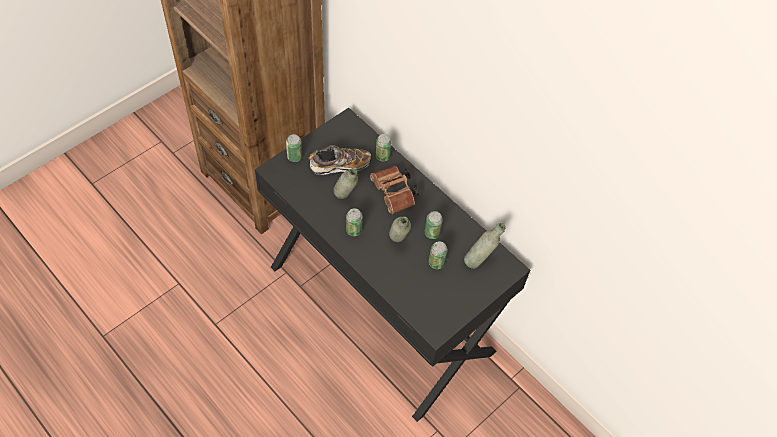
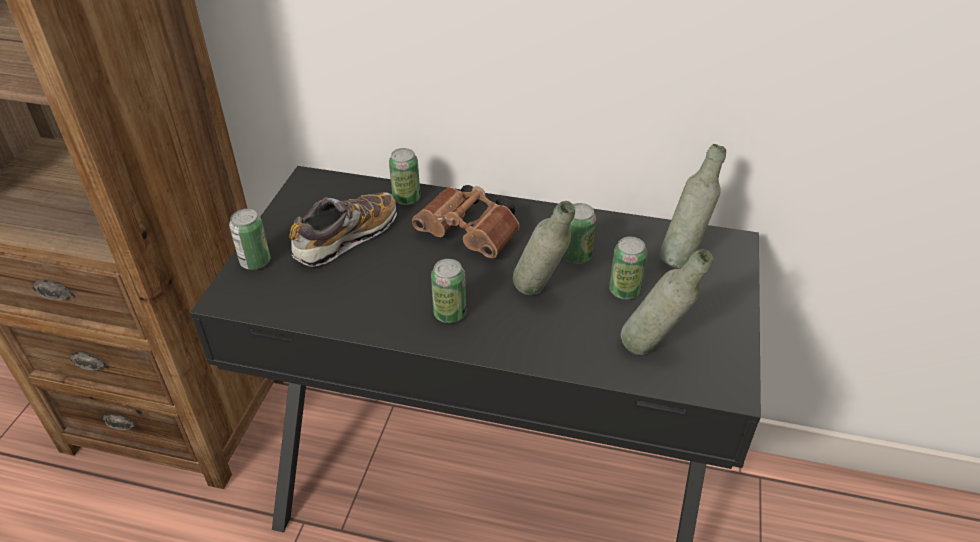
camera: 30 degrees left, 15 degrees down
(346, 199) = (396, 278): grey bottle -> grey bottle (653, 350)

